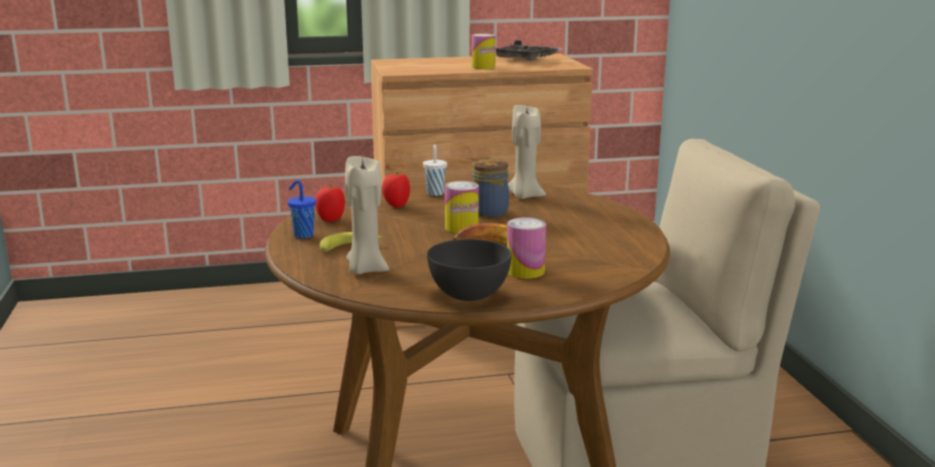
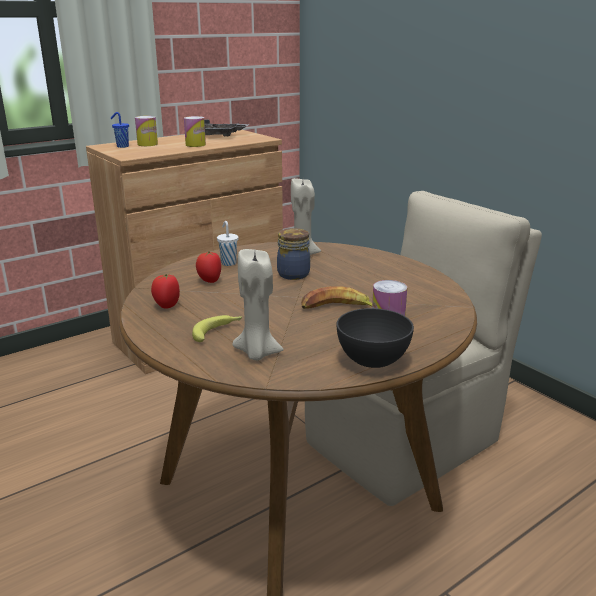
camera: 25 degrees left, 5 degrees up
(302, 235) = (158, 327): blue cup -> blue cup (122, 146)
(461, 228) = (289, 294): can -> can (147, 144)

